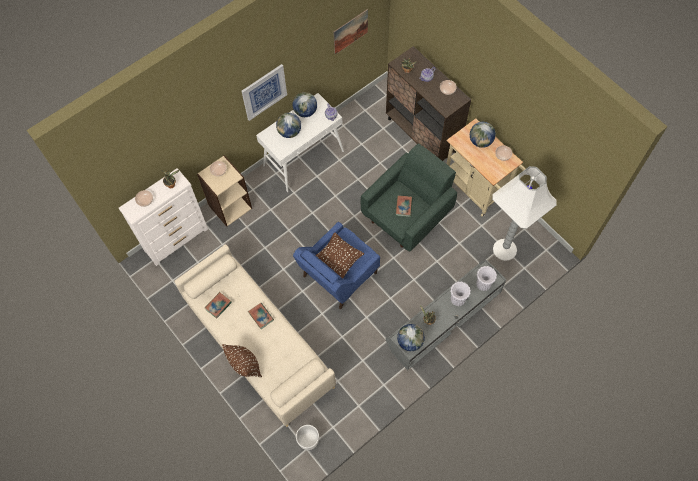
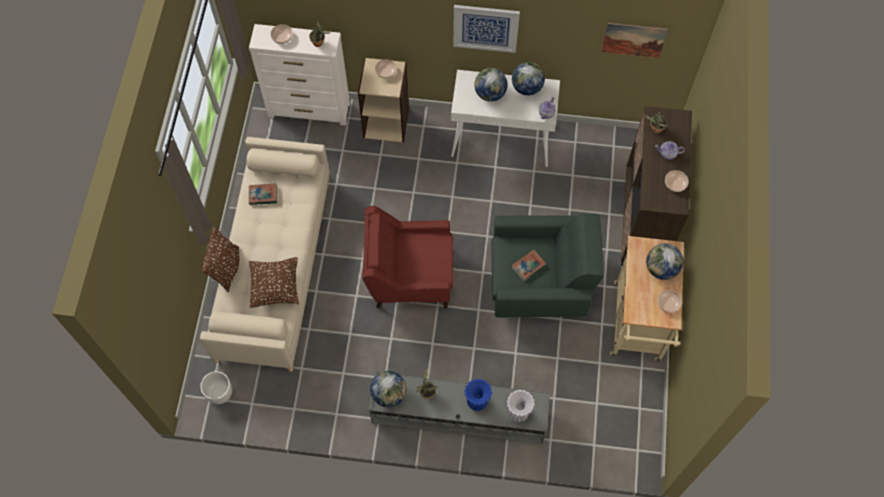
camera: 45 degrees right, 0 degrees up
(261, 316) = (286, 239): book -> none
(338, 260) = (410, 256): brown pillow -> brown pillow (275, 287)
(338, 275) = (409, 276): blue armchair -> red armchair
(457, 300) = (476, 402): white vase -> blue vase
(504, 249) = (596, 407): white floor lamp -> none

